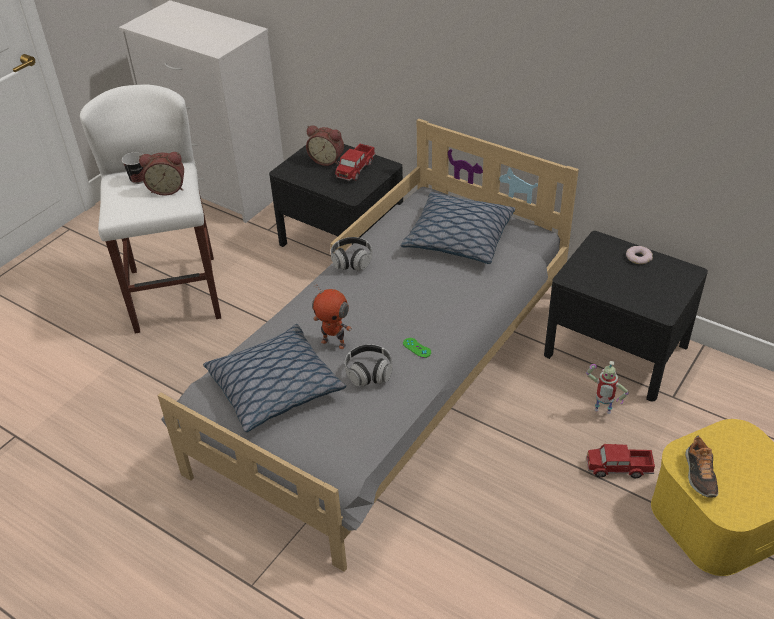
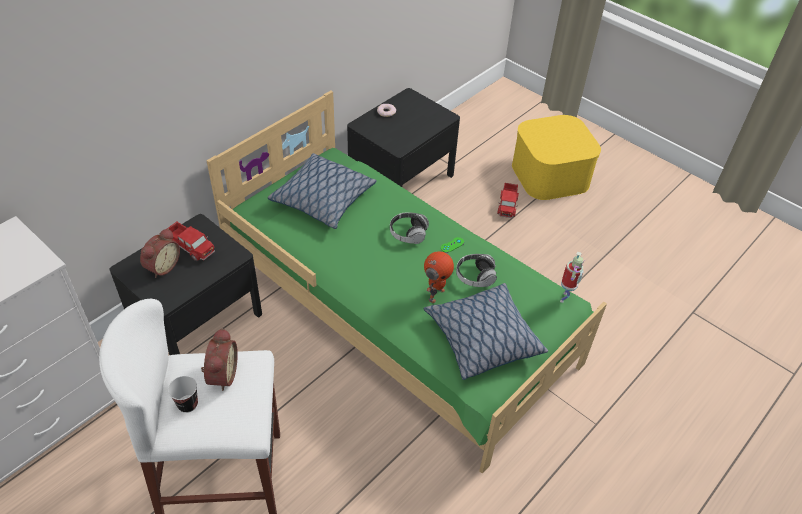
camera: 85 degrees left, 5 degrees up
(352, 261) = (330, 270): headphones -> headphones (408, 234)
(389, 380) = (400, 311): grey bed -> green bed
(601, 413) = (459, 201): toy robot -> toy robot (565, 298)
(699, 474) = (560, 152): shoe -> none

